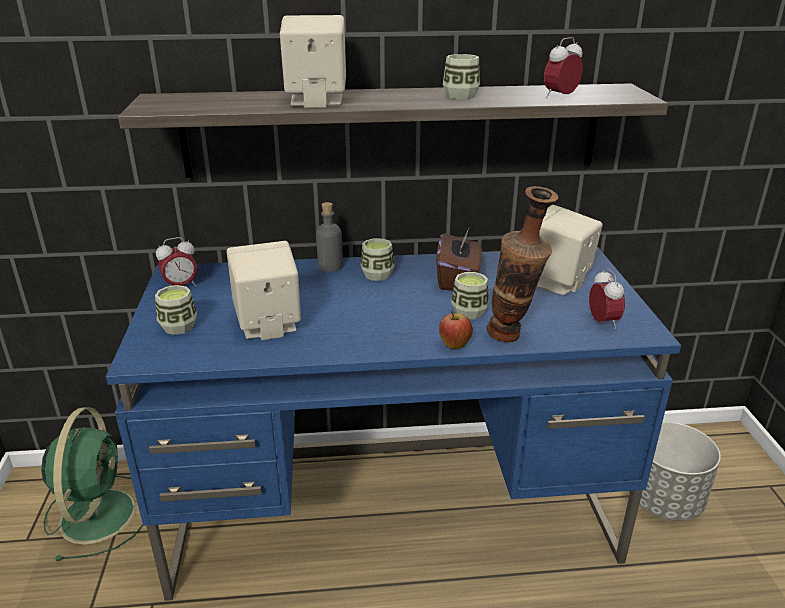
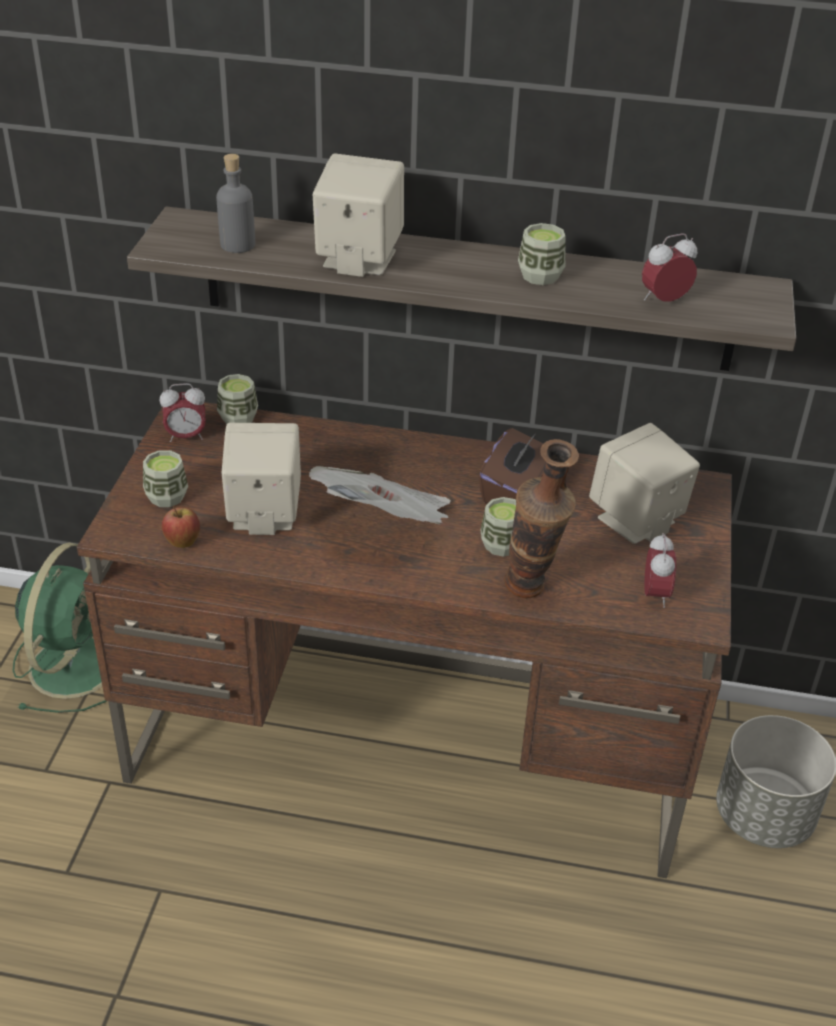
camera: 15 degrees right, 10 degrees up
(330, 266) = (369, 439): grey bottle -> grey bottle (237, 245)
(372, 314) = (386, 524): none -> newspaper
(377, 275) = (420, 464): cup -> cup (238, 418)
(394, 509) = (412, 742): blue desk -> brown desk
(454, 346) = (458, 589): apple -> apple (182, 543)

